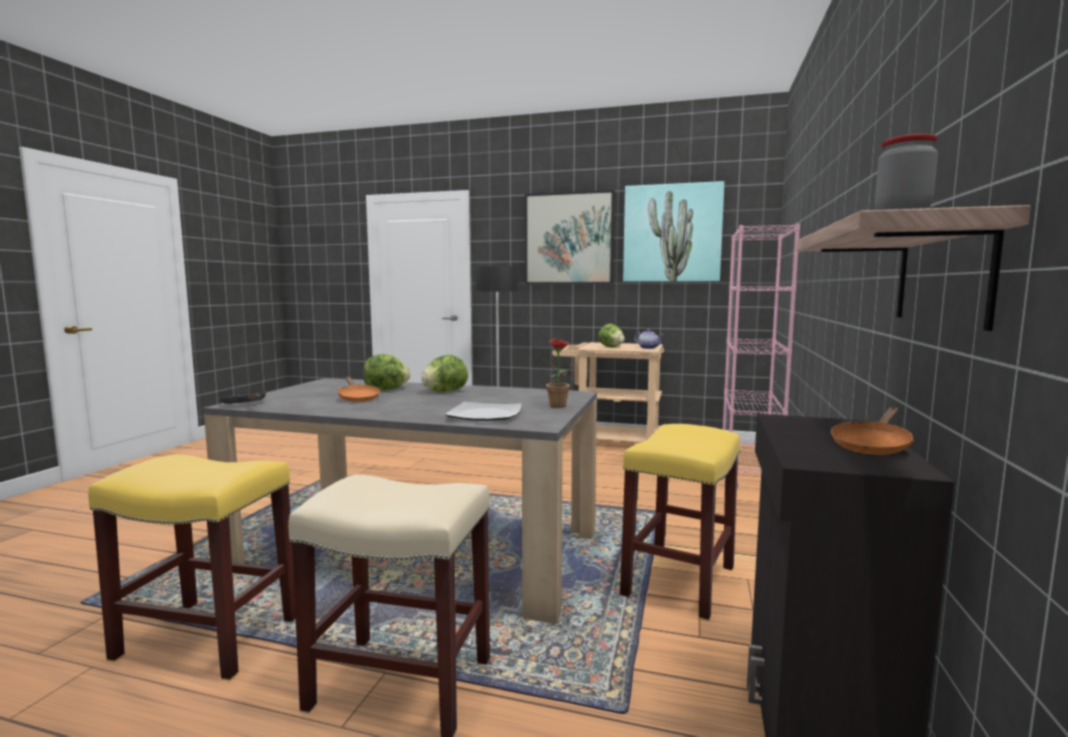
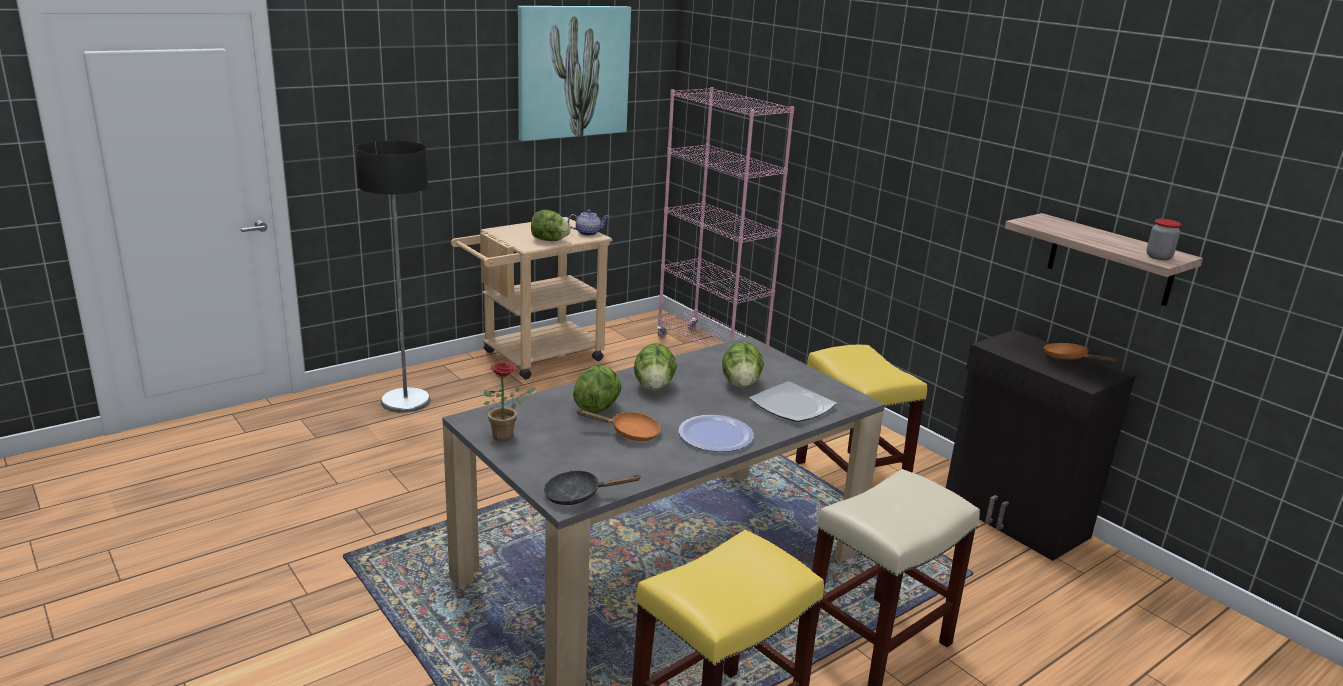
camera: 55 degrees left, 15 degrees up
(387, 410) = (716, 435): none -> plate
(496, 402) = (741, 384): none -> lettuce
(561, 406) = (794, 369): potted plant -> potted plant (507, 435)
(569, 239) = (443, 81): picture -> none
(871, 446) = (1069, 358): orange frying pan -> orange frying pan turned 150 degrees clockwise

